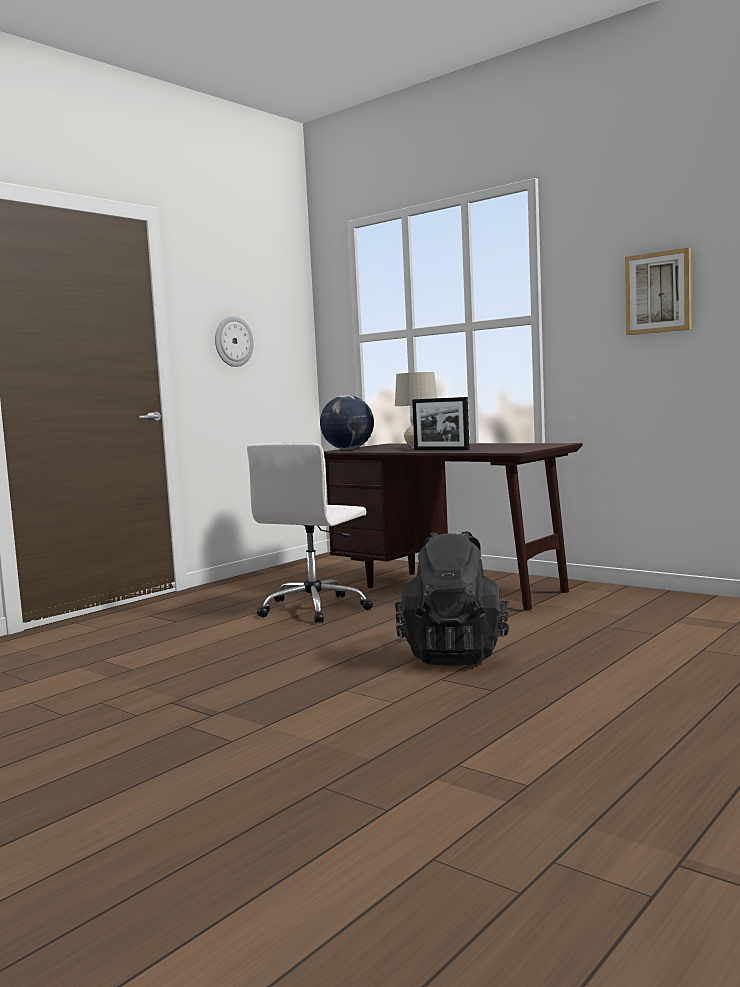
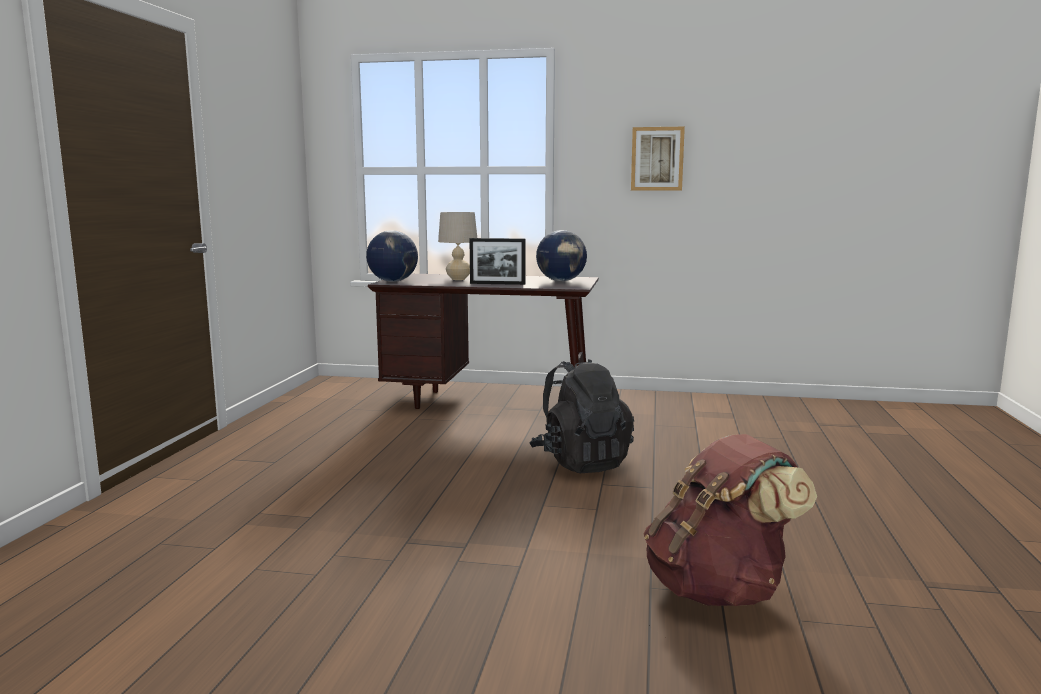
camera: 30 degrees left, 5 degrees up
(233, 341) = (252, 168): wall clock -> none
(315, 608) = (398, 433): white office chair -> none
(392, 806) = (719, 590): none -> brown backpack
(521, 446) = (561, 281): none -> globe

